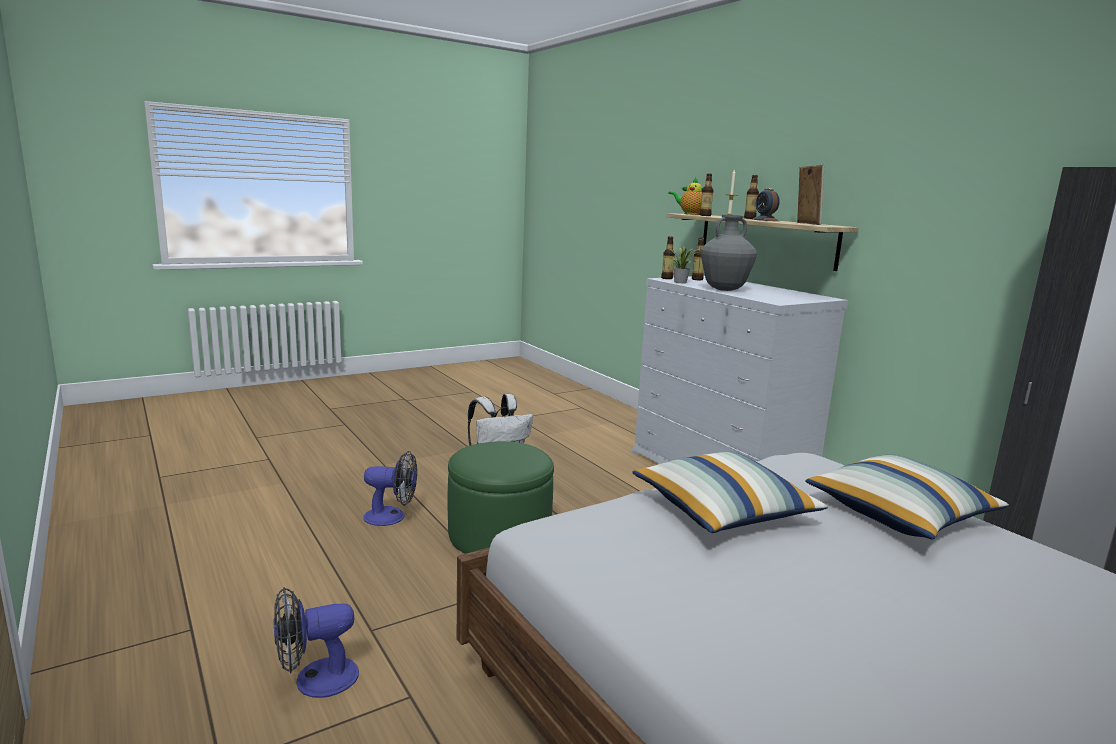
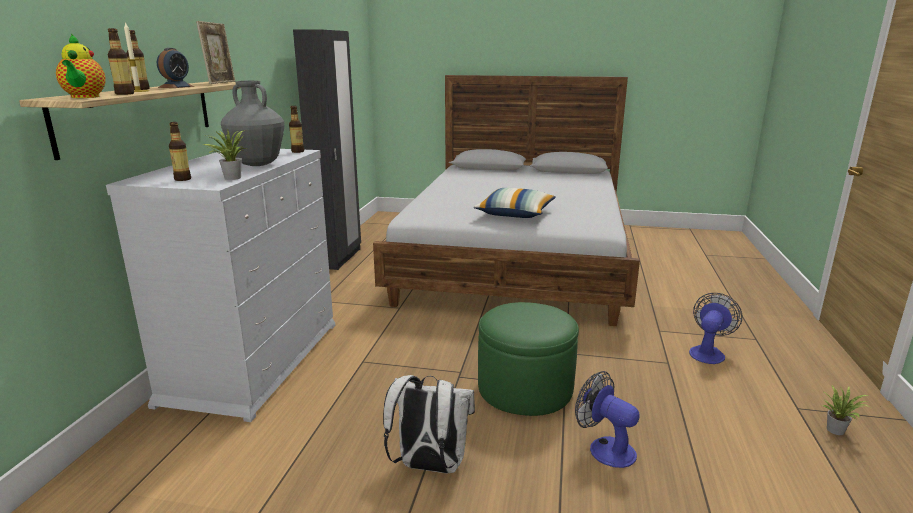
camera: 135 degrees left, 5 degrees up
(151, 617) = (836, 429): none -> potted plant
(315, 680) = (708, 352): fan -> fan turned 75 degrees counterclockwise
(667, 278) = (203, 185): bottle -> bottle (298, 151)
(806, 224) = (221, 83): picture frame -> picture frame turned 150 degrees clockwise
(899, 516) = (450, 198): pillow -> none

